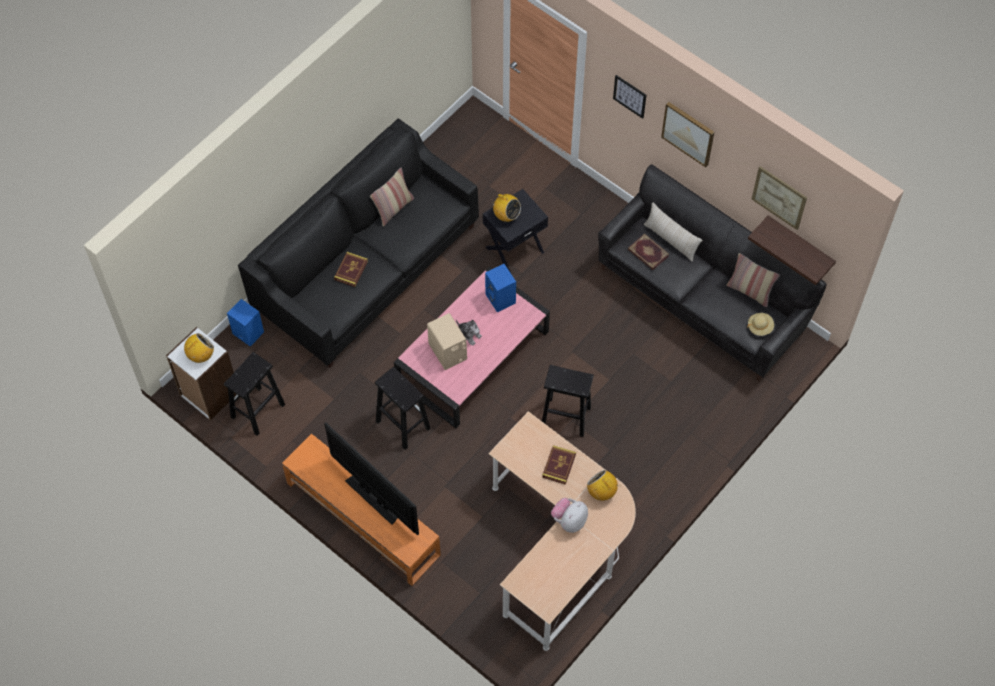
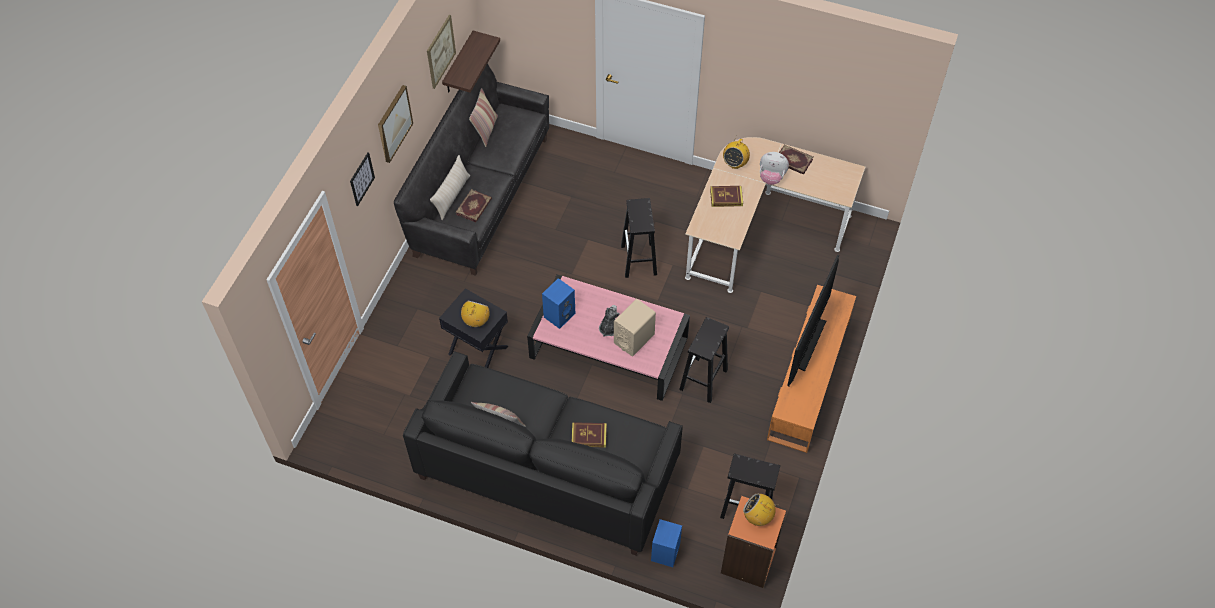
camera: 110 degrees left, 5 degrees down
(209, 394) = (749, 560): white bookcase -> orange bookcase
(583, 551) = (793, 161): none -> book
(760, 327) = (520, 114): beige hat -> none

